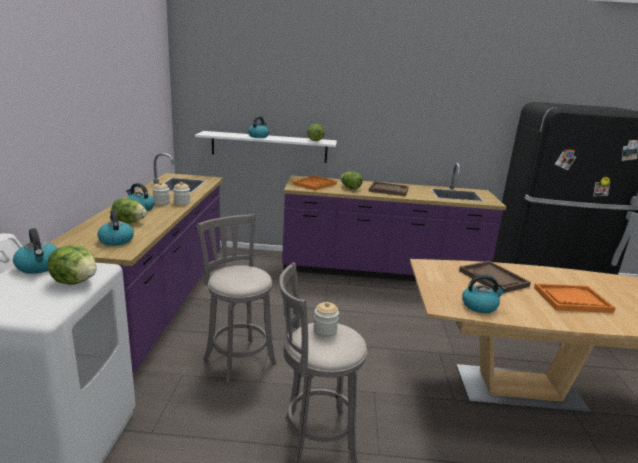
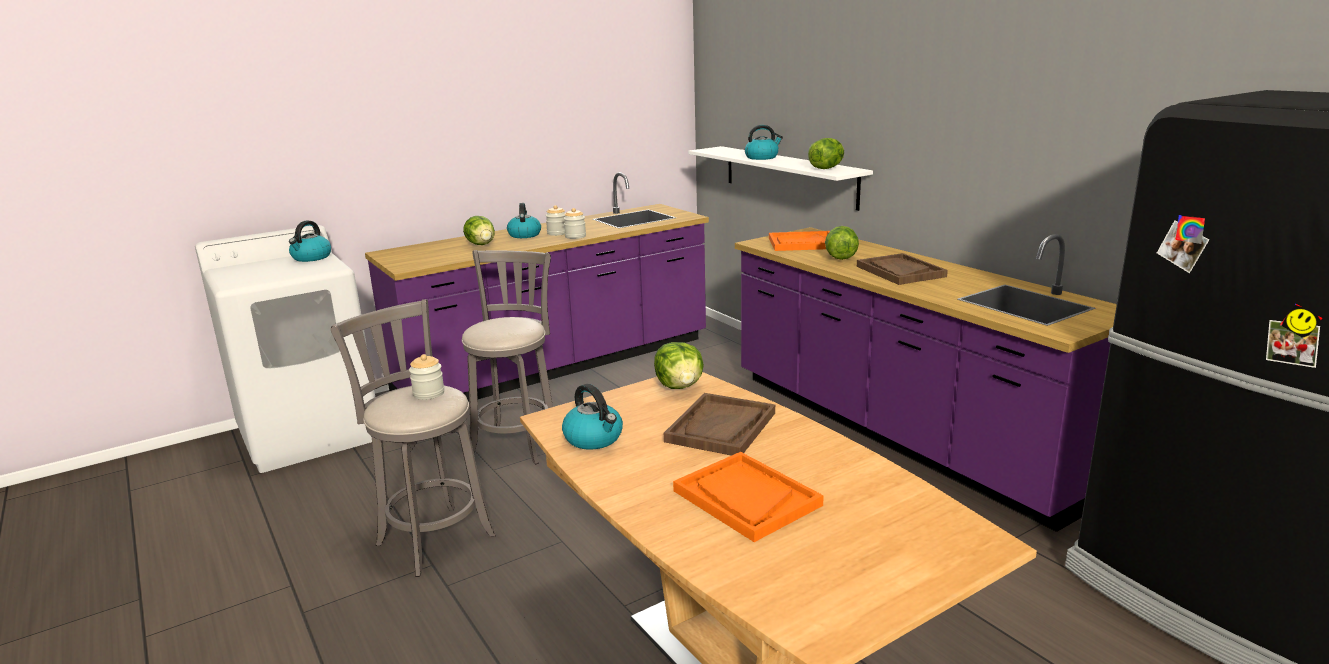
camera: 55 degrees right, 0 degrees up
(76, 281) = (298, 272): lettuce -> lettuce (680, 386)
(116, 240) = (429, 257): kettle -> none

